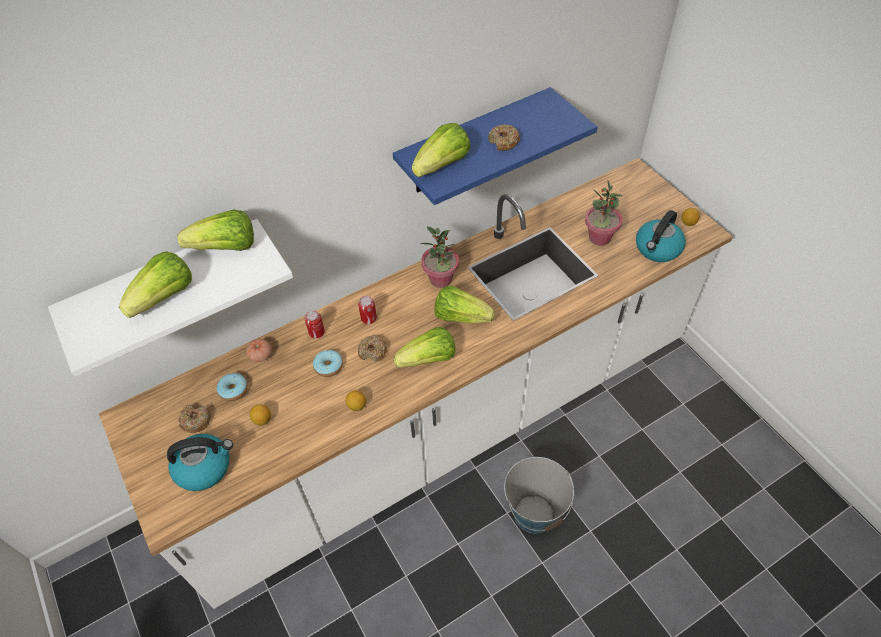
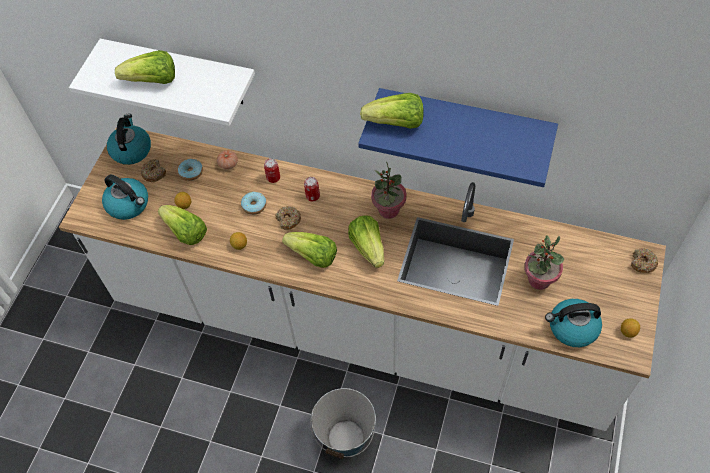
camera: 50 degrees right, 5 degrees up
(144, 422) = (131, 150): none -> kettle
(226, 248) = (215, 75): lettuce -> lettuce (185, 232)
(503, 142) = (459, 139): donut -> donut (642, 263)

